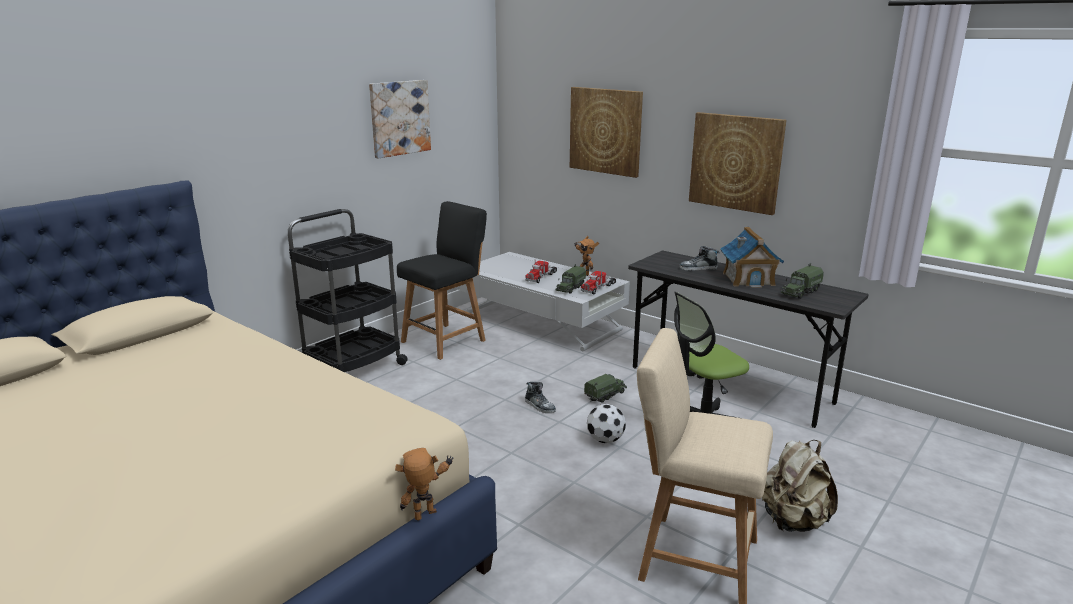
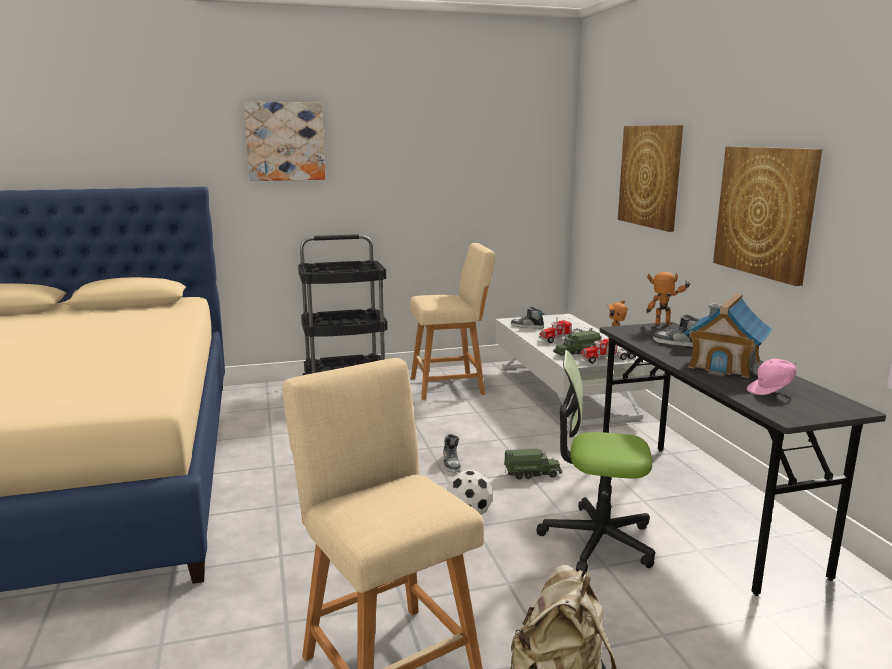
camera: 35 degrees right, 5 degrees down
(399, 118) = (442, 155): picture -> picture (285, 141)
(428, 517) = (100, 488): toy robot -> toy robot (664, 324)
(446, 340) = (451, 385): black stool -> beige stool
(496, 271) = (527, 326): none -> shoe
(800, 292) = (772, 391): toy truck -> pink cap

